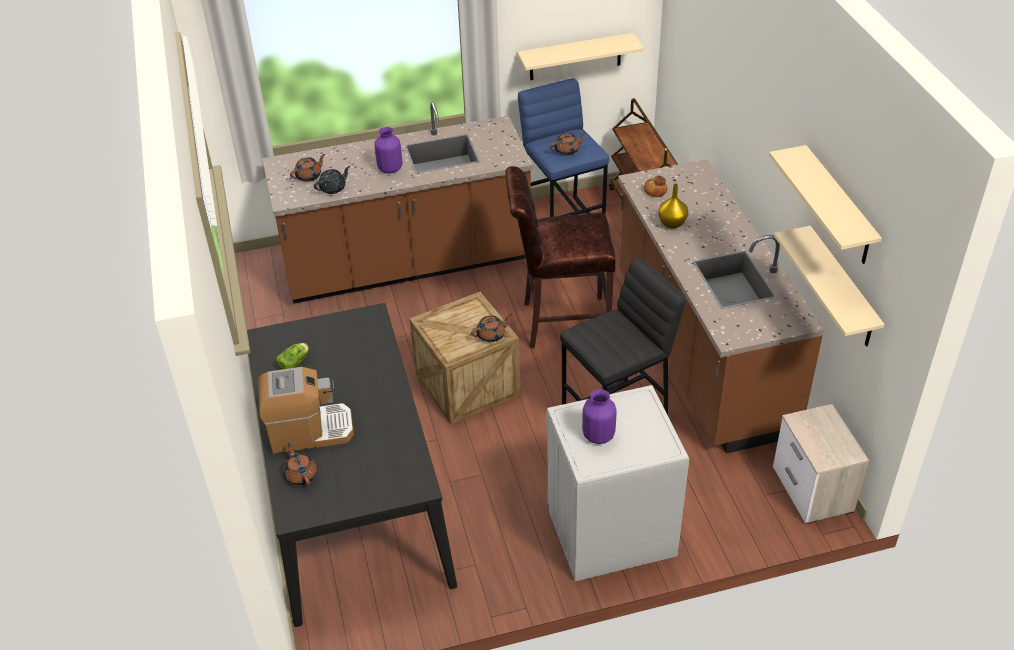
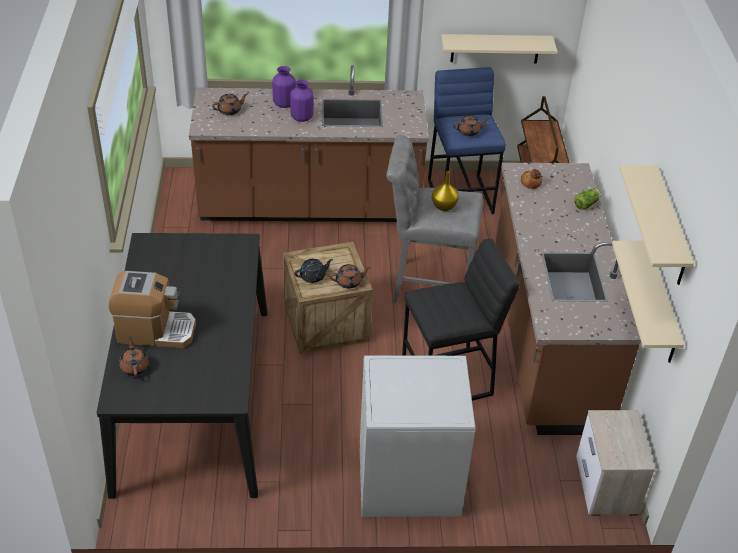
camera: 10 degrees right, 0 degrees up
(295, 362) = (164, 269): lettuce -> lettuce (587, 204)
(333, 188) = (247, 125): black teapot -> black teapot (313, 276)
(560, 322) = (427, 285): brown stool -> grey stool
(598, 436) = (400, 390): purple vase -> purple vase (284, 104)
(672, 224) = (535, 215): yellow vase -> yellow vase (444, 207)

